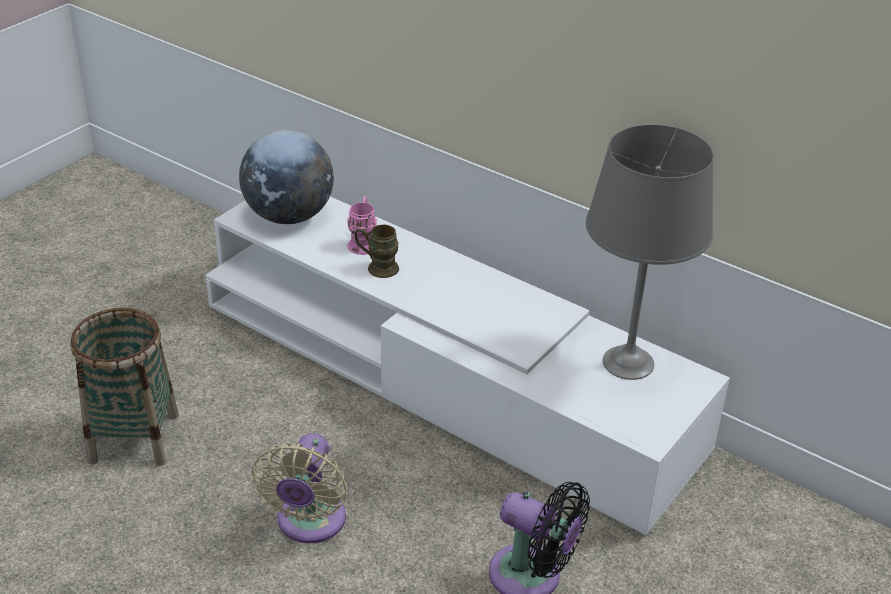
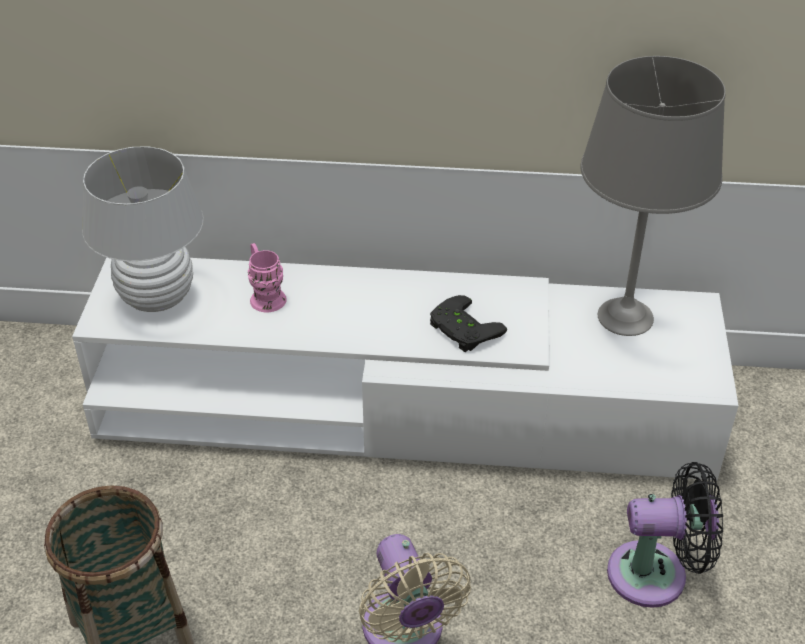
camera: 30 degrees left, 5 degrees up
(289, 216) = (157, 298): globe -> white table lamp
(377, 267) = (306, 318): brown mug -> none
(483, 319) = (461, 330): none -> black game controller

